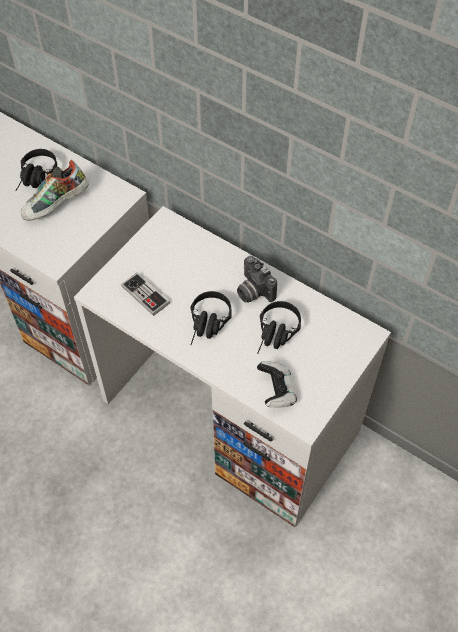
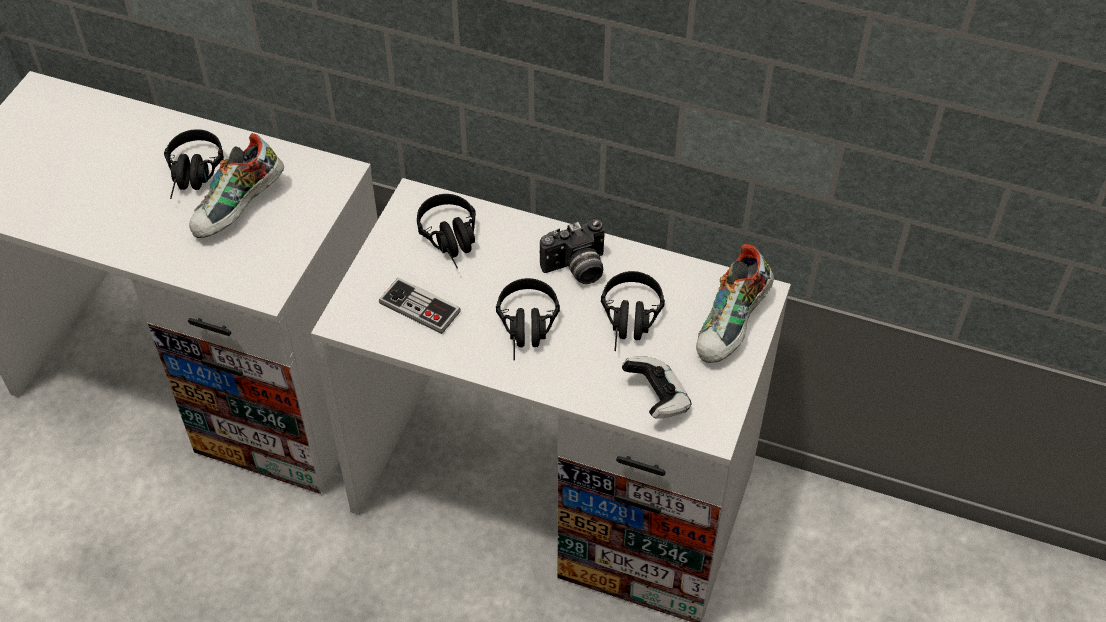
camera: 15 degrees left, 5 degrees down
(180, 255) = (453, 241): none -> black headphones
(253, 291) = (576, 269): camera -> camera turned 60 degrees counterclockwise
(342, 352) = (733, 325): none -> shoe

